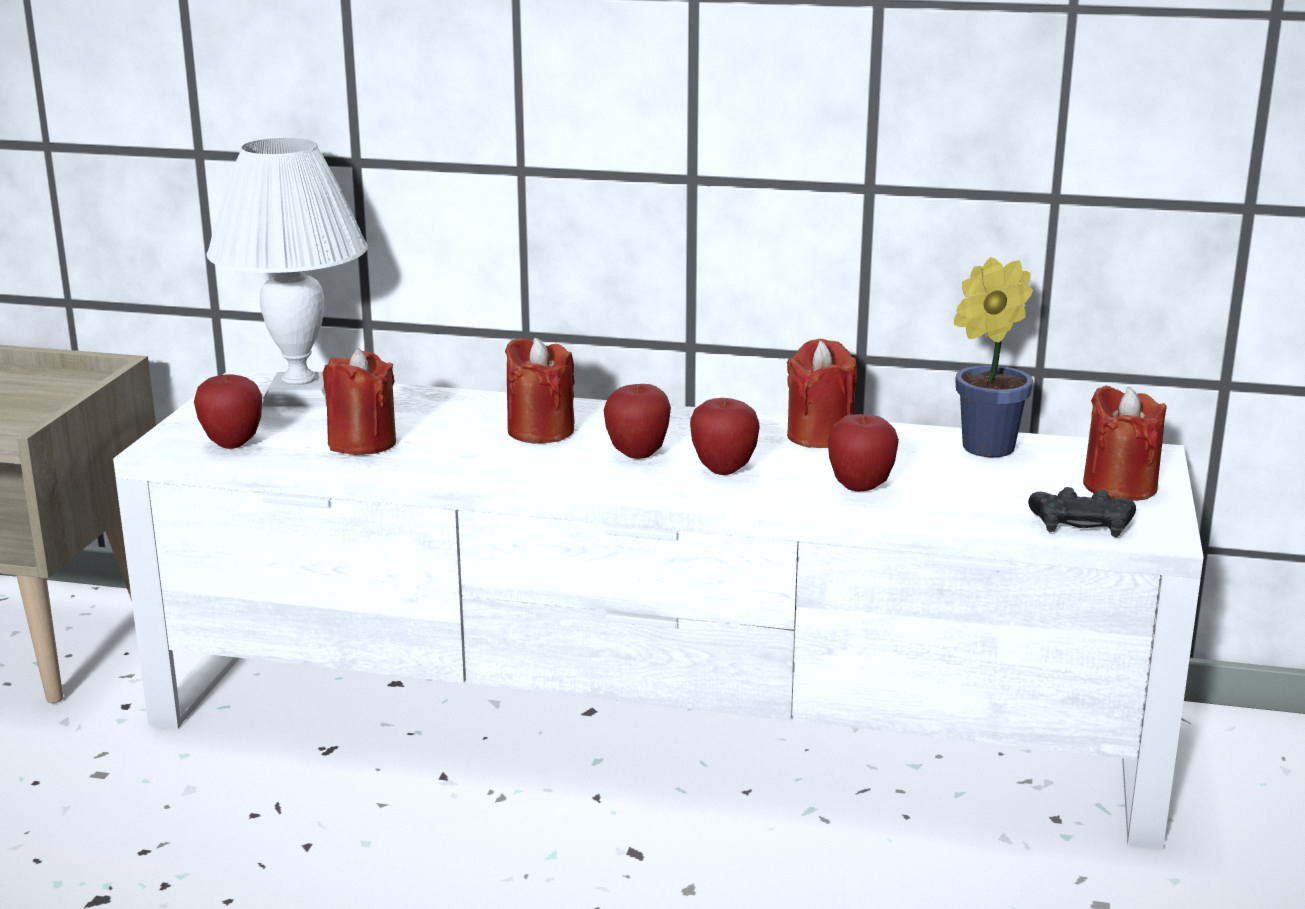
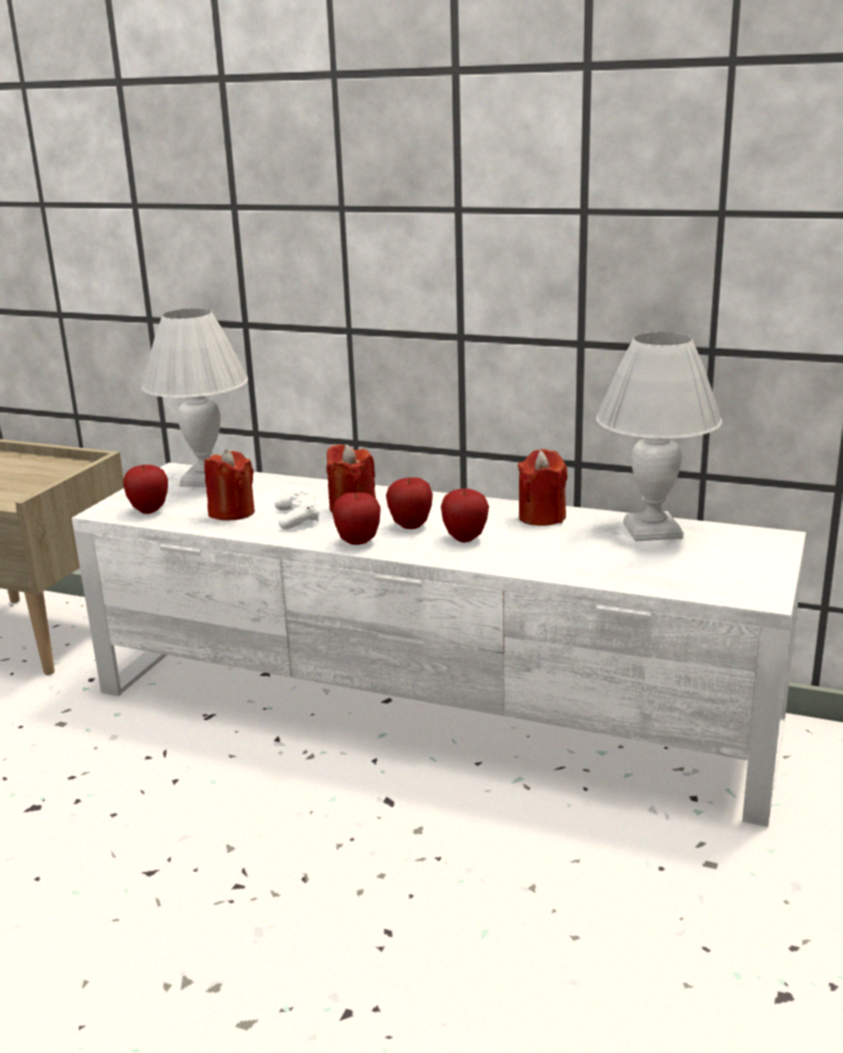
camera: 10 degrees right, 0 degrees up
(465, 447) = (297, 517): none -> white game controller
(860, 487) = (556, 554): apple -> apple (358, 542)
(981, 449) = (653, 530): potted plant -> white table lamp
(1081, 524) = (707, 587): black game controller -> none
(1119, 486) = (746, 560): red candle -> none

